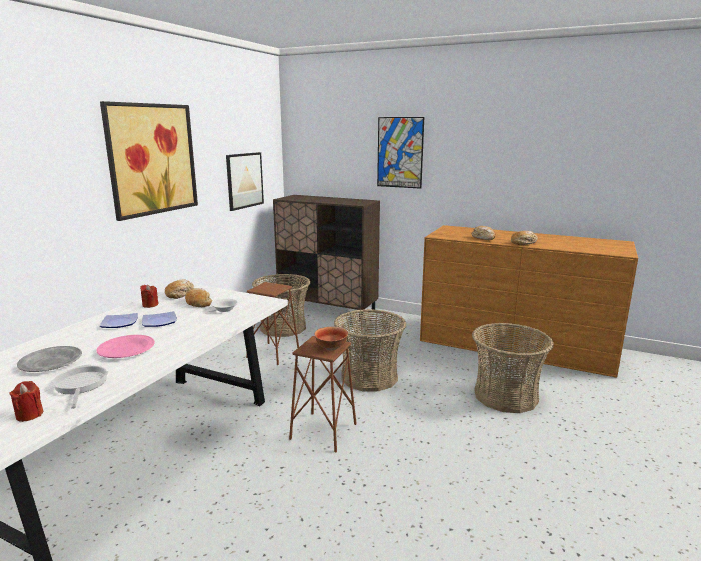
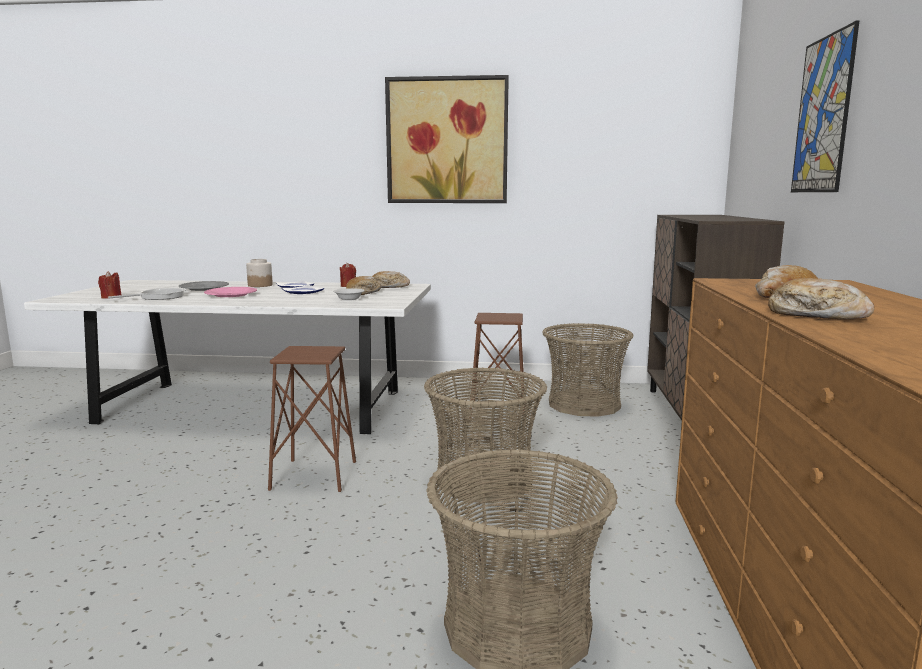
camera: 70 degrees right, 5 degrees down
(77, 336) = (260, 285): none -> jar
(244, 180) = (616, 182): picture -> none
(332, 348) = (305, 355): bowl -> none

